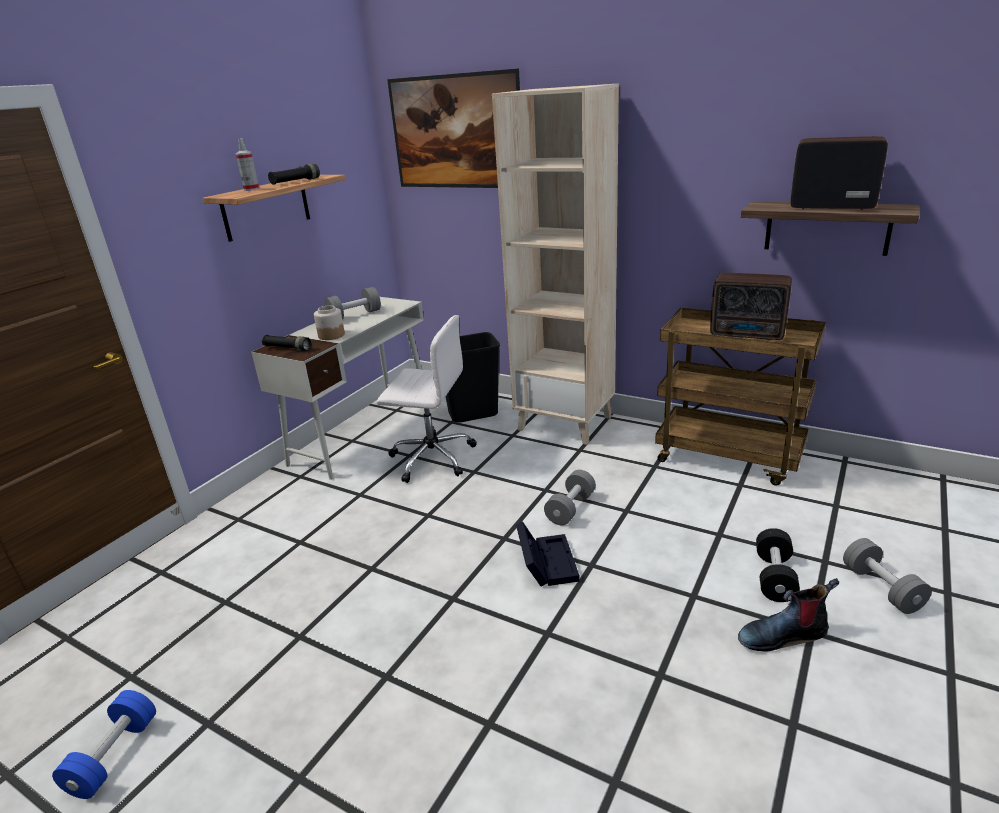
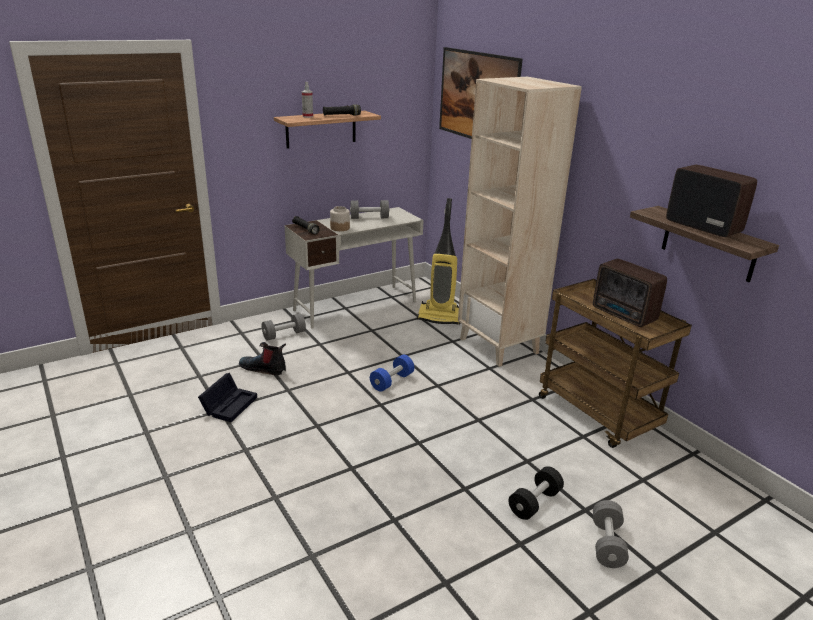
camera: 25 degrees right, 0 degrees up
(114, 756) = (97, 427): blue dumbbell -> blue dumbbell (392, 381)
(431, 457) = (384, 337): white office chair -> none
(473, 414) = (440, 317): black trash can -> vacuum cleaner
(546, 562) = (392, 429): black storage box -> black storage box (229, 404)
(570, 508) = (442, 403): grey dumbbell -> grey dumbbell (284, 335)
(782, 635) = (498, 536): boot -> boot (264, 368)

